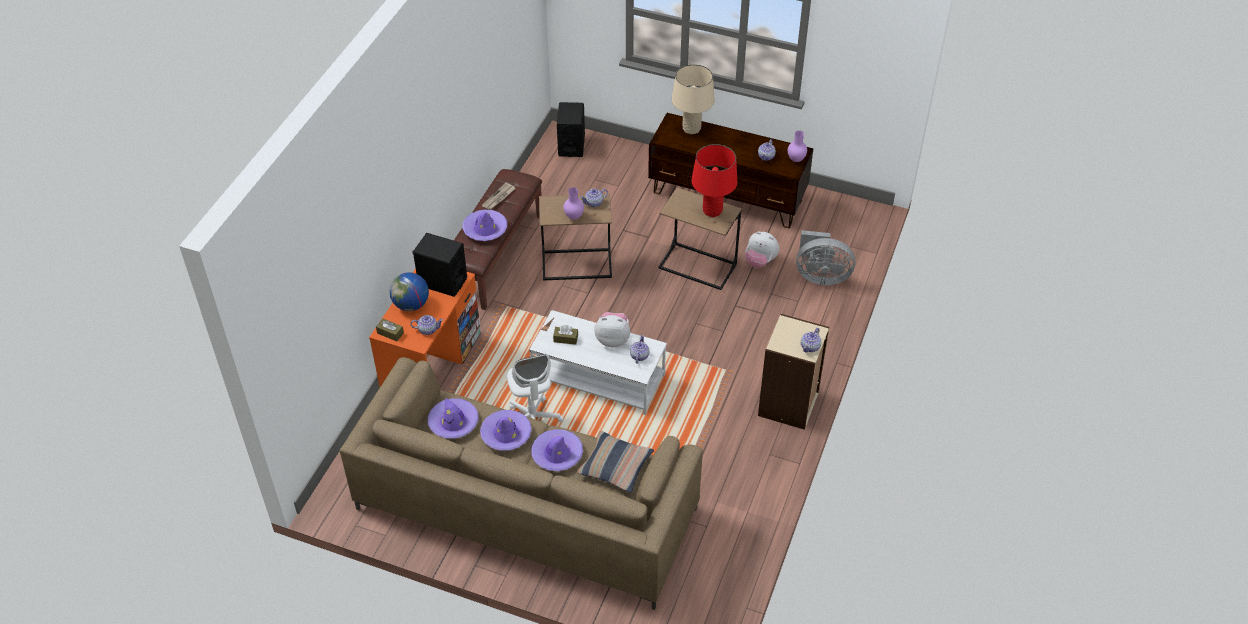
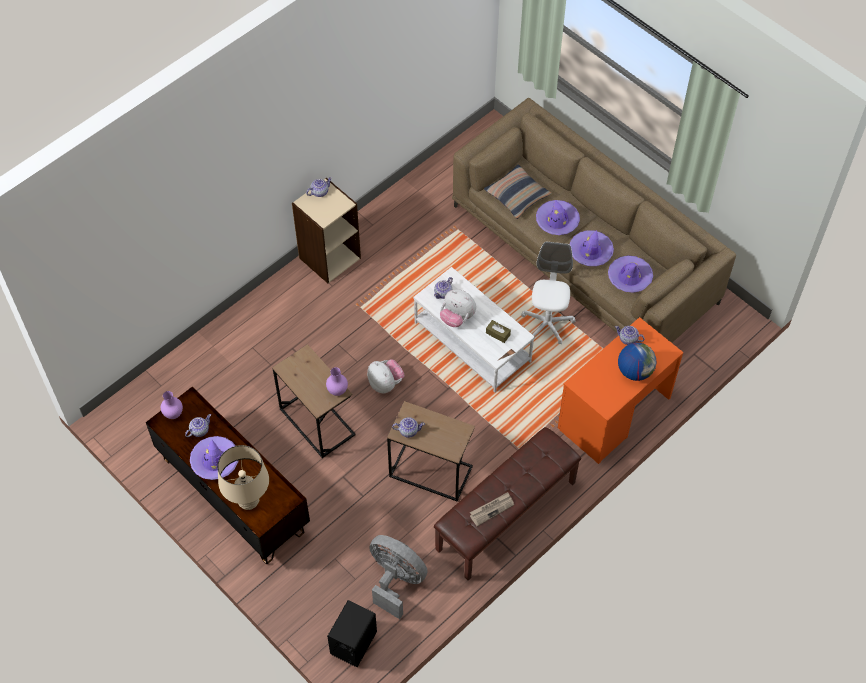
camera: 155 degrees left, 10 degrees up
(390, 333) = (663, 348): brown tissue box -> none
(442, 282) = (597, 385): black speaker -> none
(485, 229) = (523, 472): purple hat -> purple hat (215, 461)
(573, 217) = (437, 421): purple vase -> purple vase (338, 391)
(712, 211) = (301, 375): red table lamp -> none
(760, 261) = (256, 403): plush toy -> plush toy (385, 383)
(820, 276) = (213, 364): grey fan -> grey fan (396, 580)

